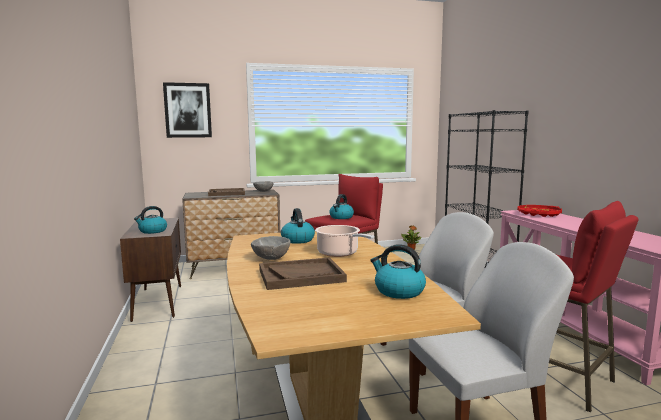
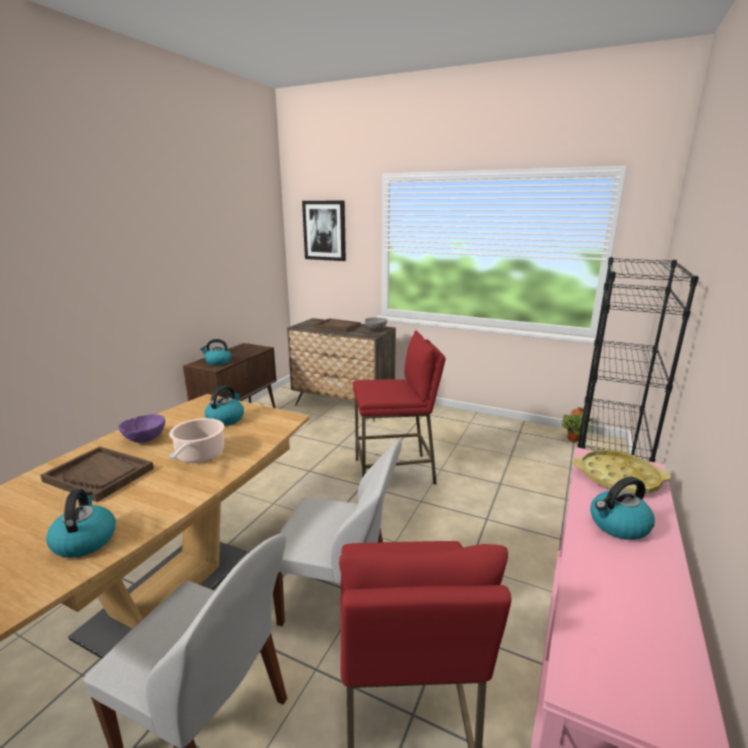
camera: 40 degrees right, 10 degrees up
(271, 258) = (144, 439): grey bowl -> purple bowl
(341, 217) = (382, 389): kettle -> kettle (618, 525)
(538, 214) = (618, 478): red tray -> yellow tray

